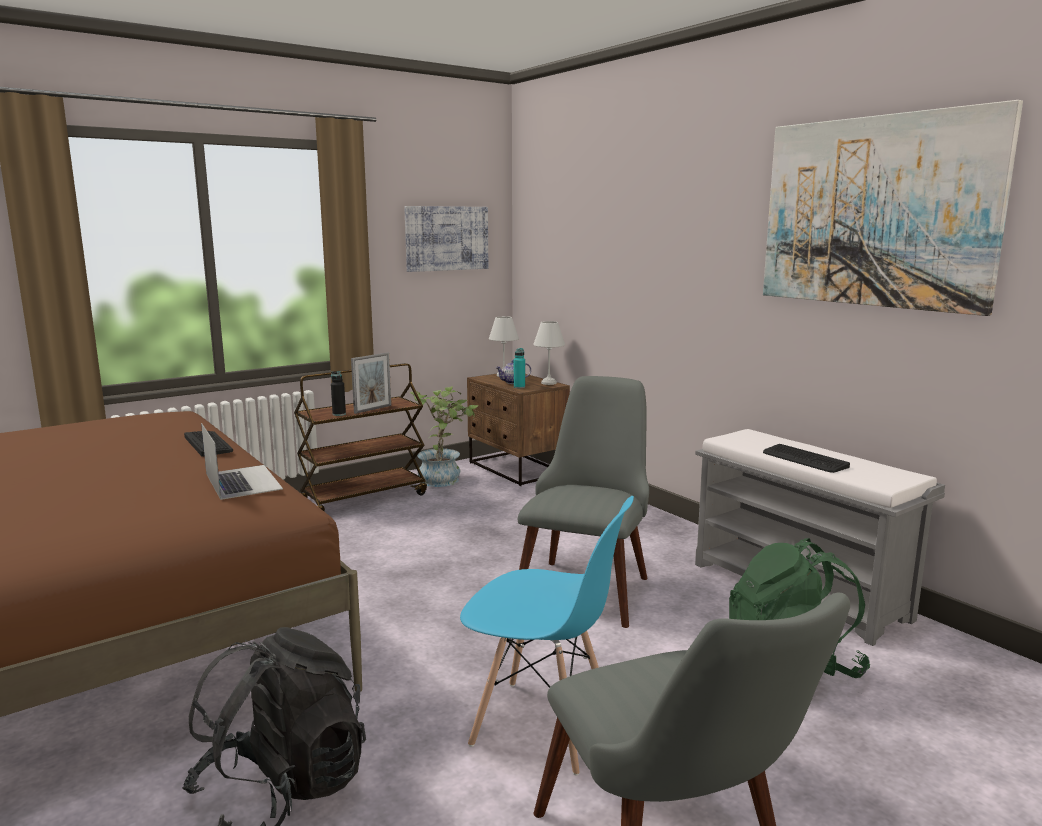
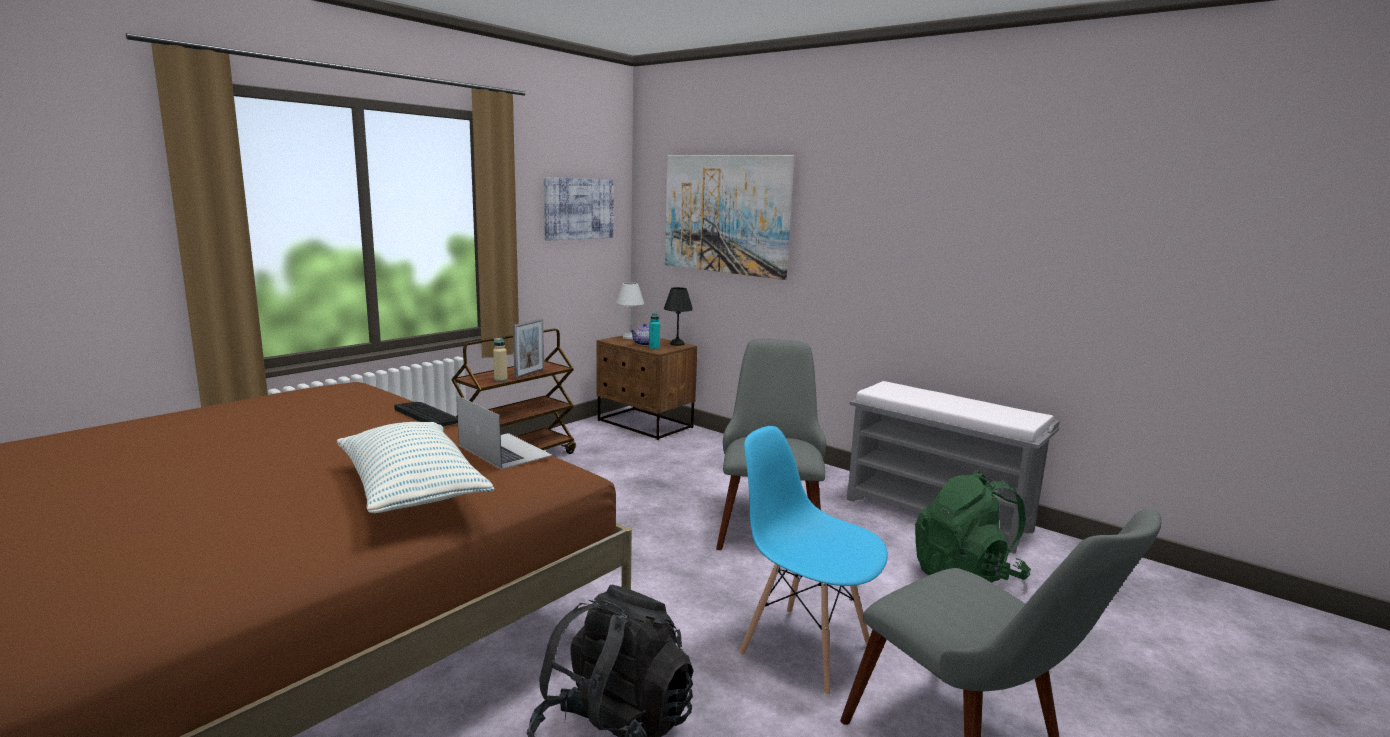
camera: 15 degrees left, 0 degrees up
(118, 514) = (411, 490): none -> pillow
(339, 414) = (500, 379): black bottle -> beige bottle
(444, 478) = (583, 437): potted plant -> none
(543, 726) = (804, 649): blue chair -> blue chair turned 150 degrees counterclockwise
(548, 383) = (676, 344): white table lamp -> black table lamp
(804, 460) = (949, 405): keyboard -> none
(876, 212) = (1000, 202): picture -> picture (726, 214)

